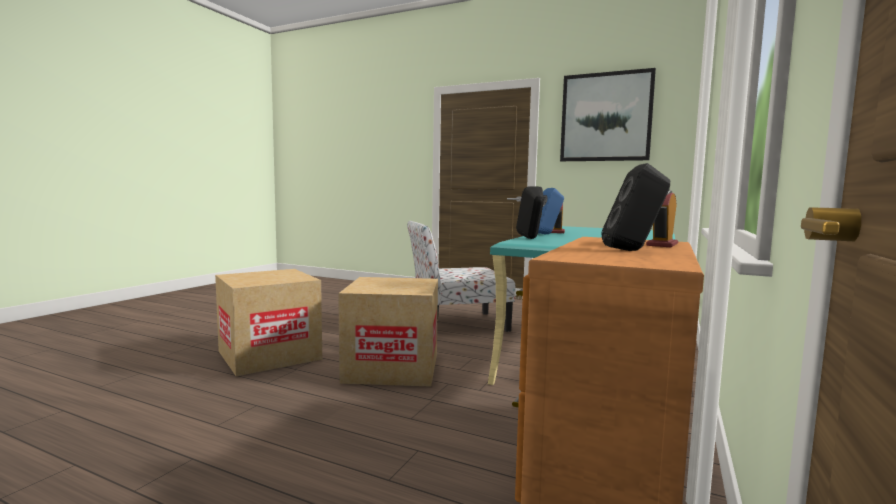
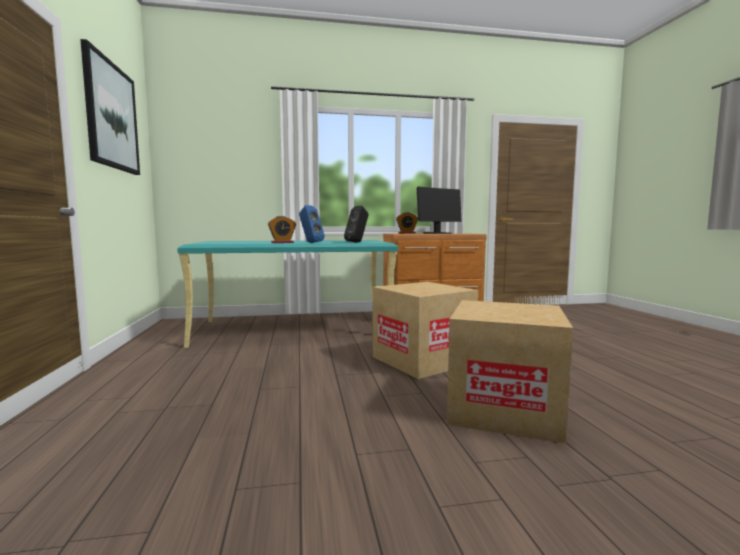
camera: 125 degrees left, 0 degrees up
(457, 324) = (265, 372): chair -> none
(633, 250) = (437, 233): black speaker -> monitor

